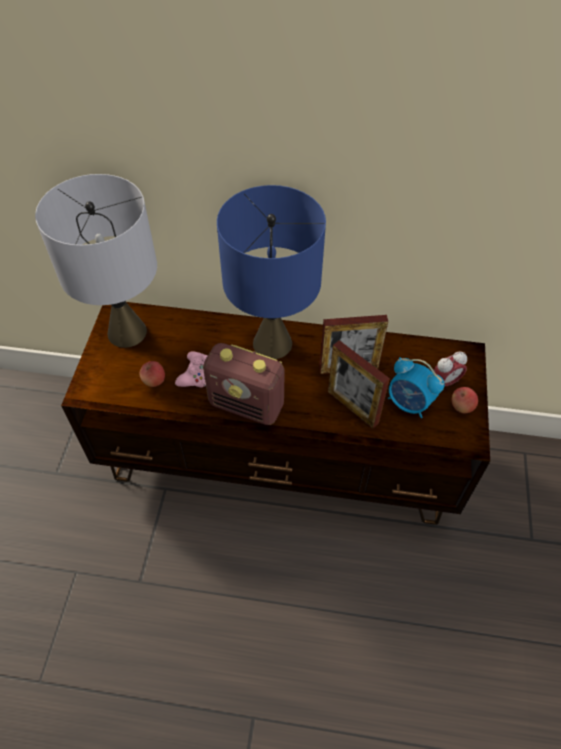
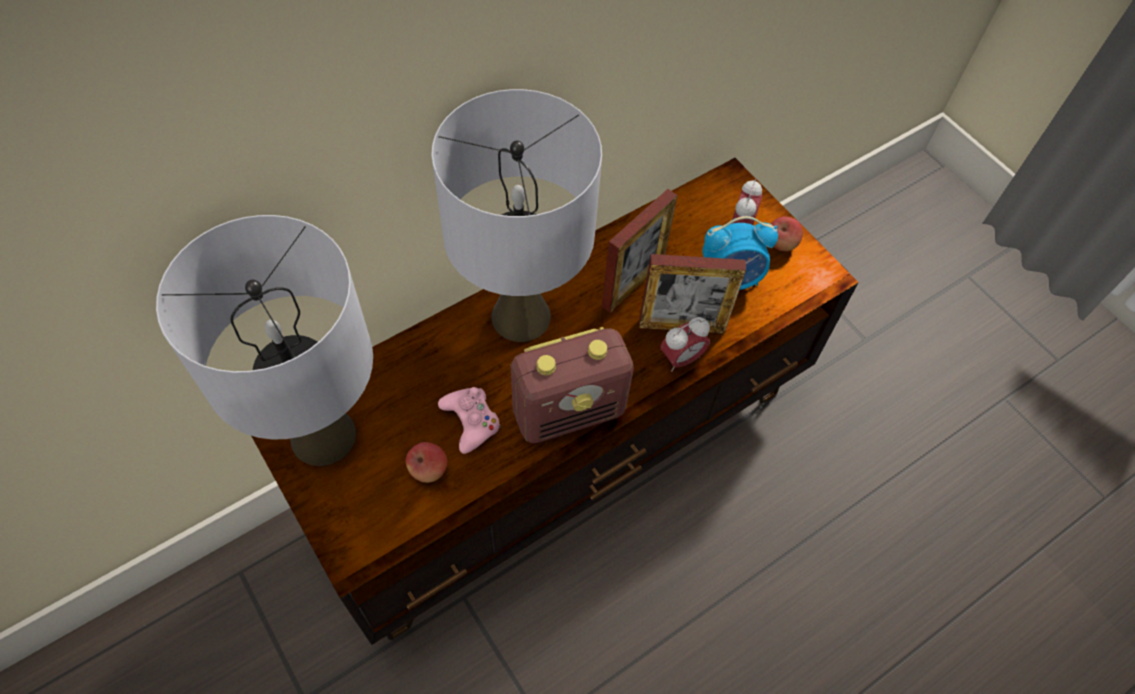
camera: 45 degrees left, 5 degrees up
(272, 343) = (520, 317): blue table lamp -> grey table lamp
(333, 423) = (681, 358): none -> alarm clock

